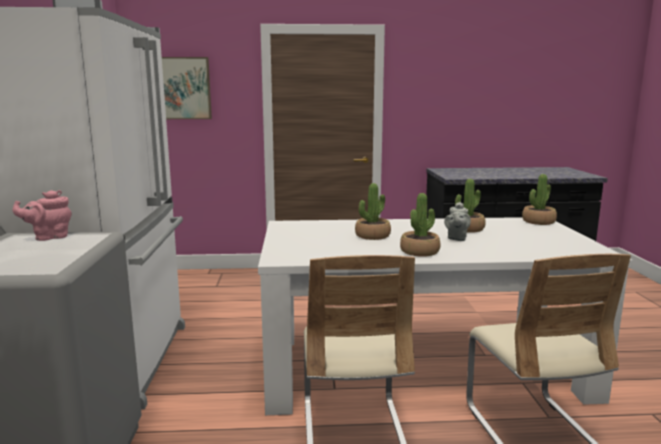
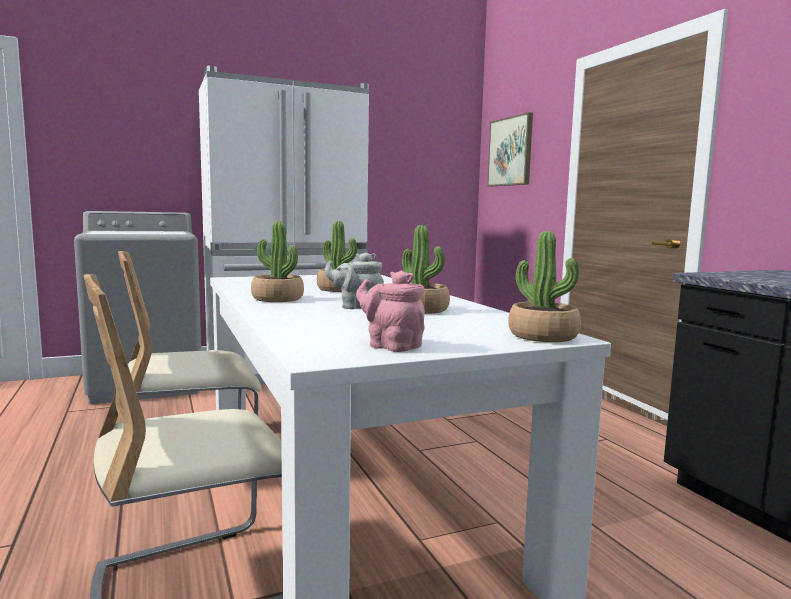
camera: 70 degrees right, 5 degrees down
(49, 237) = (174, 232): pink teapot -> pink teapot (391, 346)

